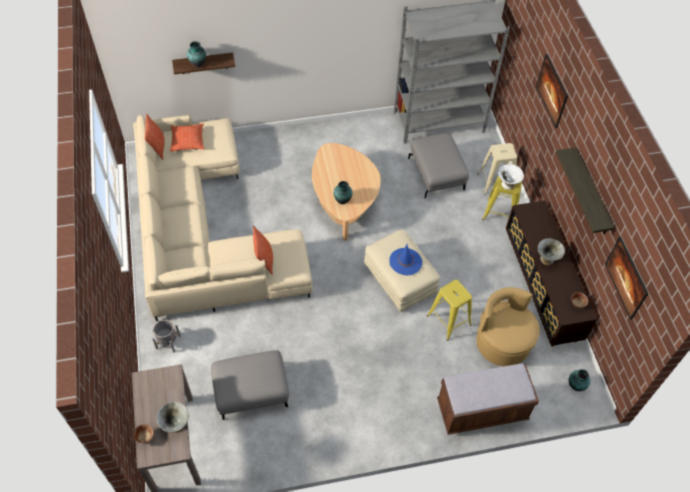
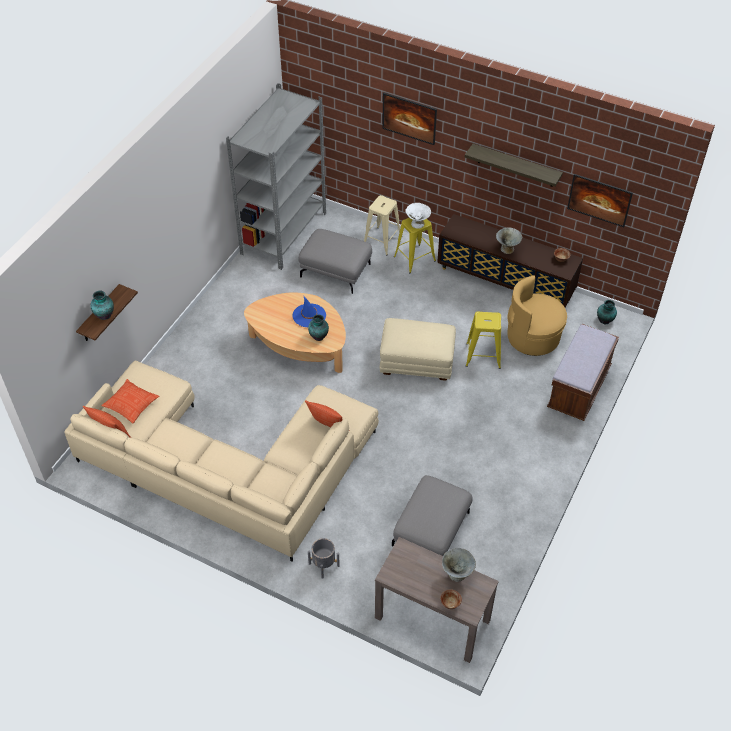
camera: 50 degrees left, 5 degrees down
(405, 261) = (422, 335): blue hat -> blue hat (309, 315)

